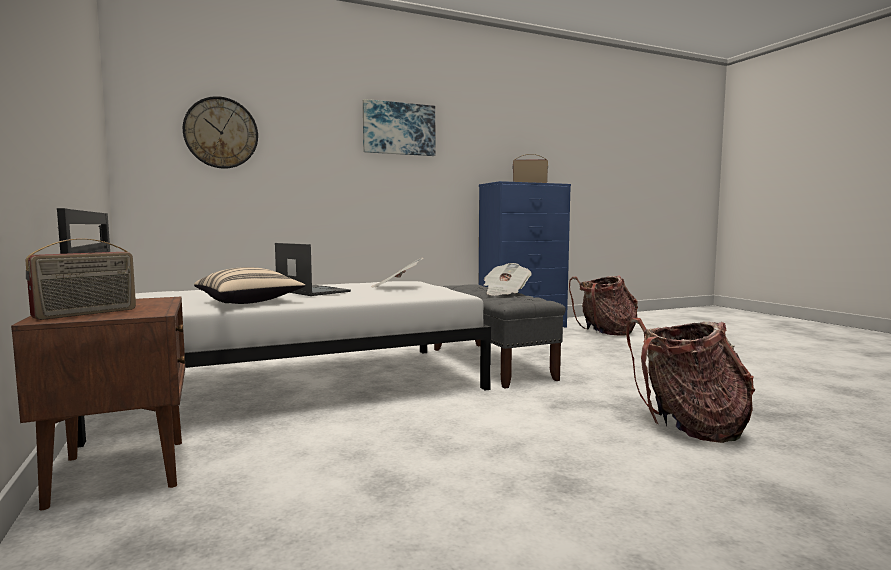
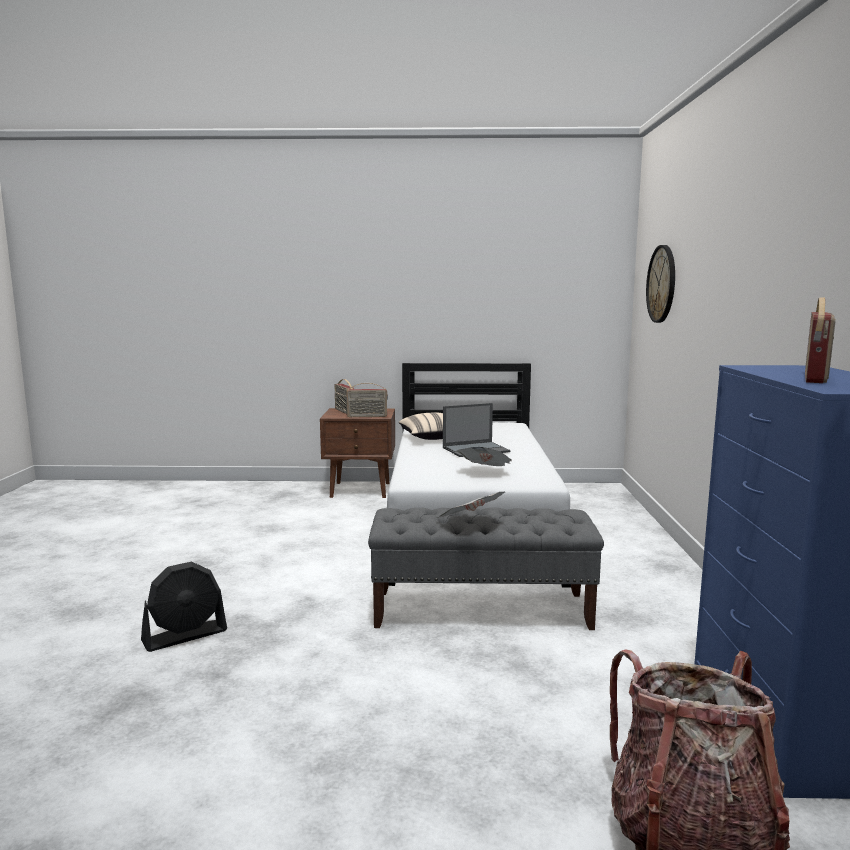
camera: 115 degrees right, 5 degrees up
(160, 302) = (367, 416): none -> radio
(399, 129) = (758, 255): picture -> none
(689, 428) = (185, 636): backpack -> black fan

